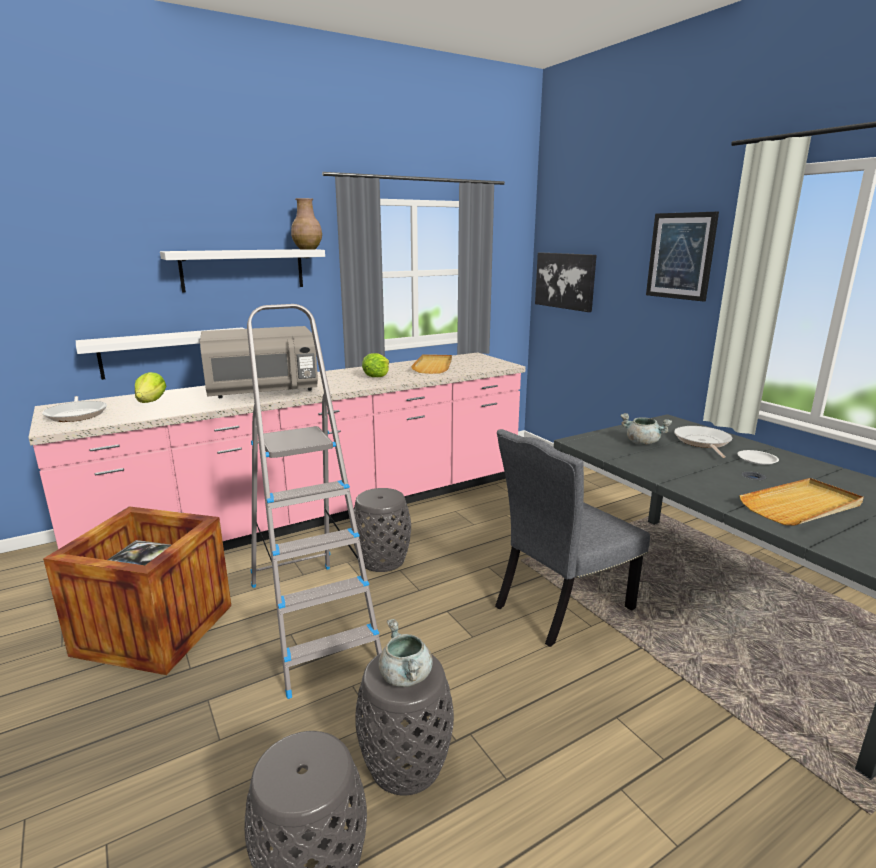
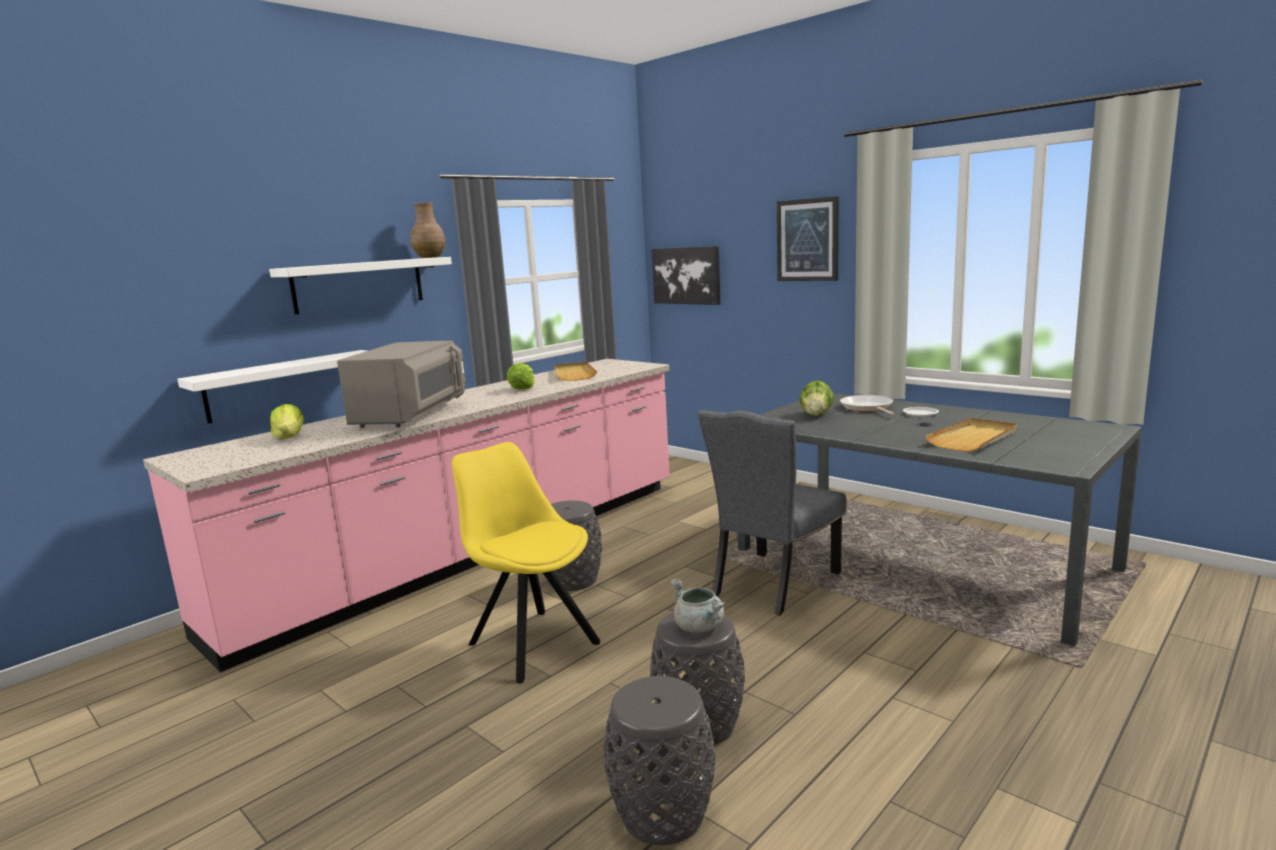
camera: 15 degrees left, 5 degrees down
(77, 414) = (214, 458): frying pan -> none
(155, 629) = (358, 684): crate -> none
(263, 392) = (412, 415): grey microwave -> grey microwave turned 45 degrees counterclockwise
(312, 622) = (532, 643): grey step ladder -> yellow chair
(643, 442) = (816, 415): grey cooking pot -> lettuce

